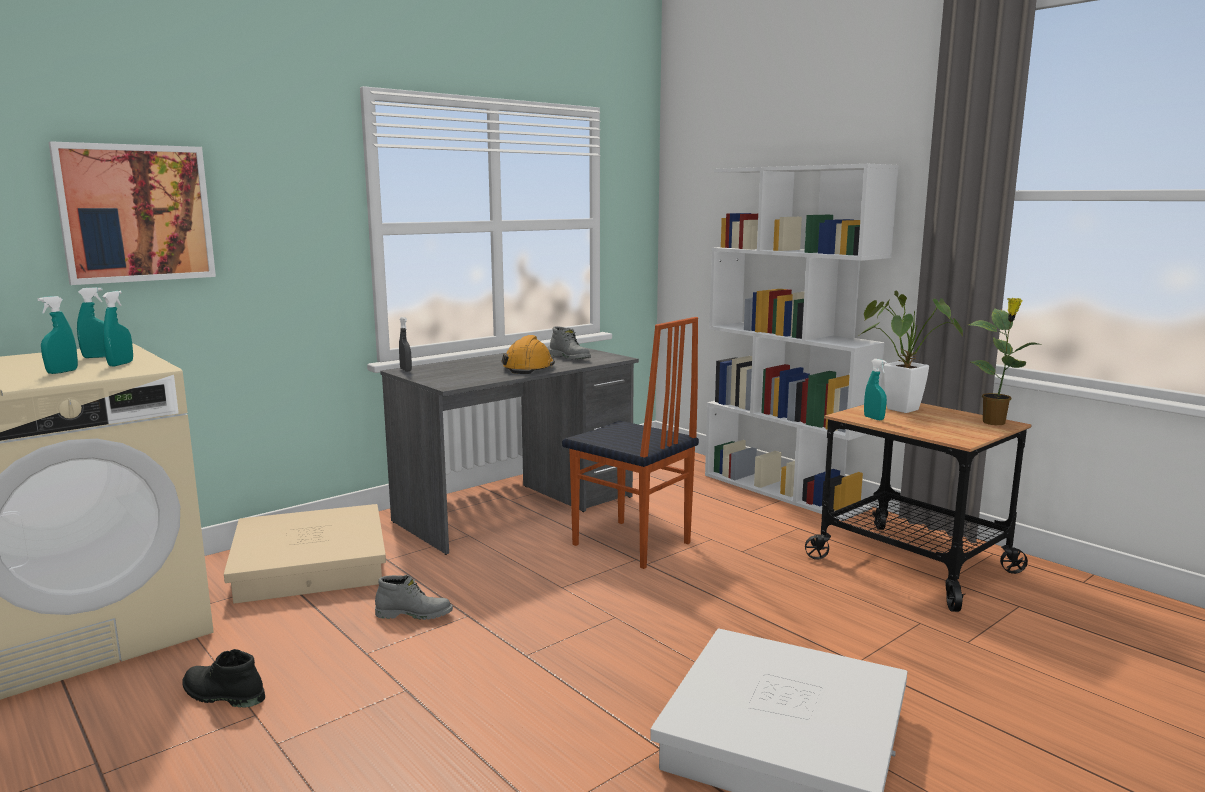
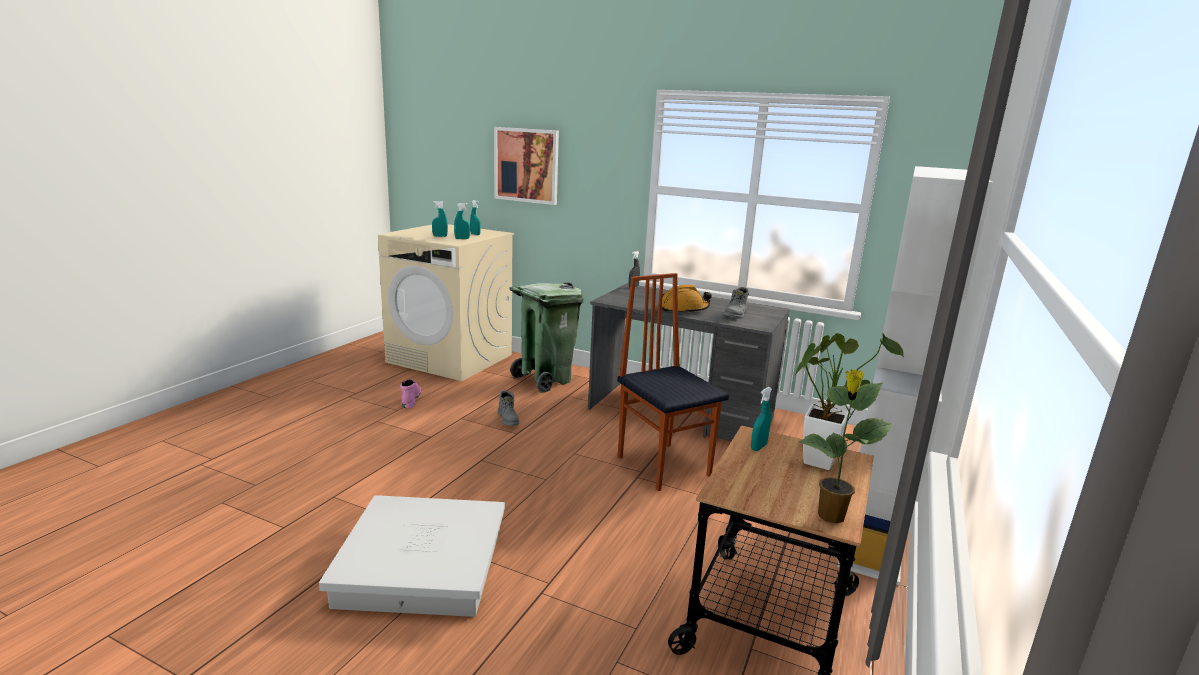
camera: 65 degrees right, 5 degrees up
(222, 695) = (410, 399): black boot -> pink boot
(309, 564) = (545, 380): beige storage box -> green trash can
(631, 545) = (664, 465): chair -> chair turned 135 degrees clockwise

